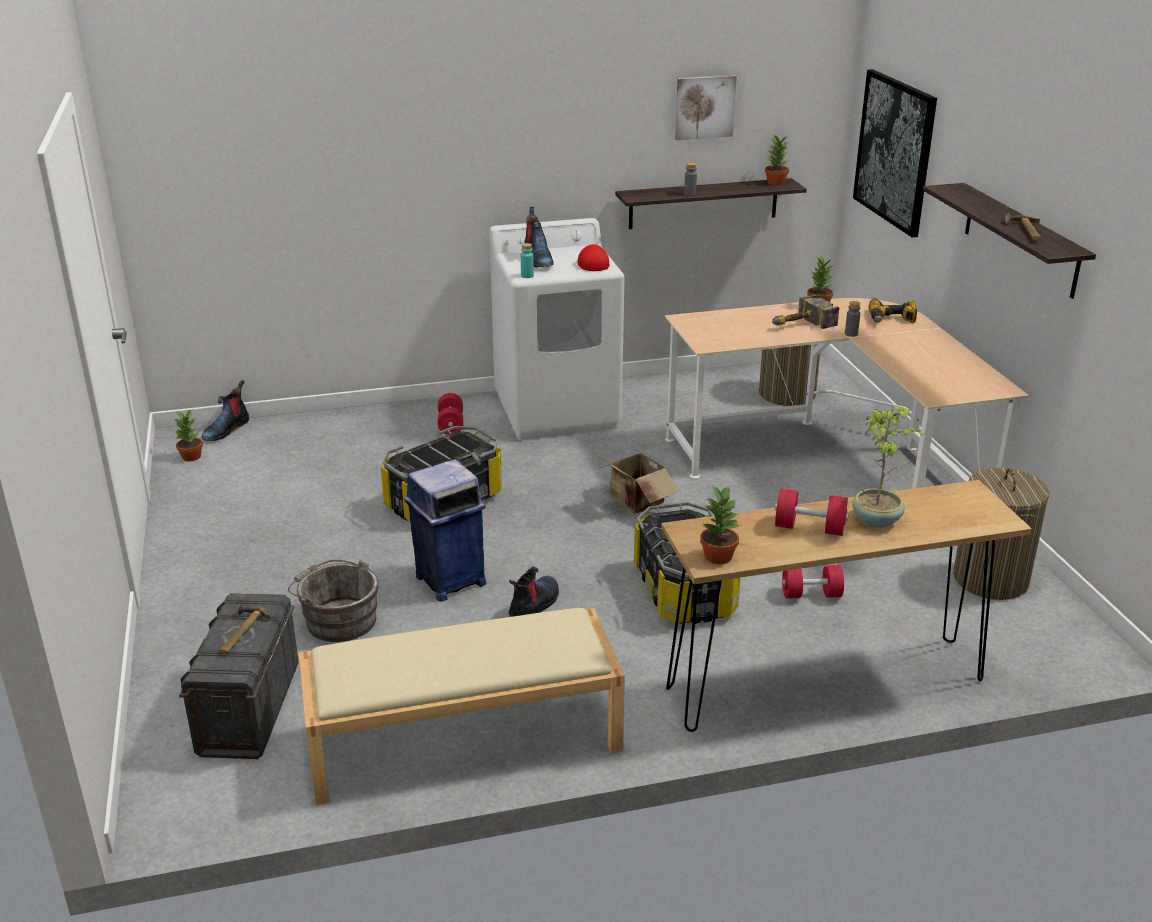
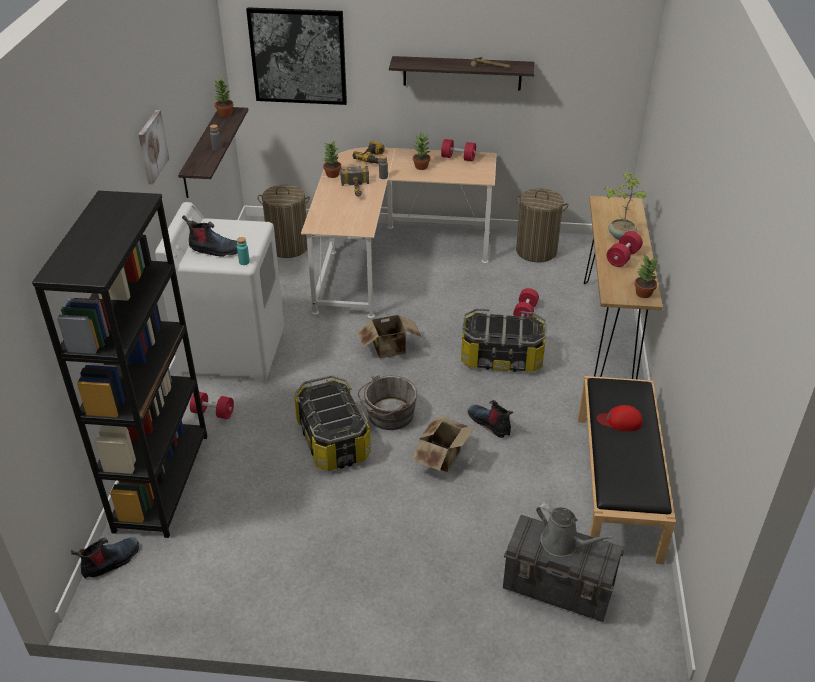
camera: 70 degrees left, 10 degrees up
(192, 457) = (150, 594): potted plant -> potted plant (421, 167)
(226, 430) = (110, 562): boot -> boot turned 90 degrees counterclockwise
(240, 633) = (563, 544): hammer -> grey watering can
(337, 425) = (162, 481): none -> black bookcase
(338, 620) = (467, 525): grey bucket -> grey bucket (388, 415)
(449, 581) = (443, 458): blue trash can -> cardboard box
(462, 740) = (618, 485): beige bench -> black bench
(592, 263) = (242, 229): red cap -> red cap (620, 421)
(704, 107) = (189, 81): picture -> picture (152, 147)
(971, 371) = (458, 158): none -> red dumbbell

